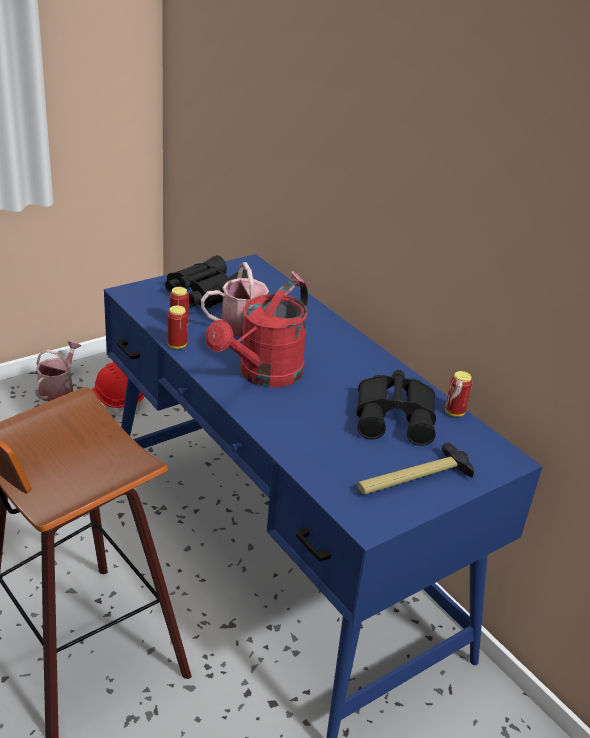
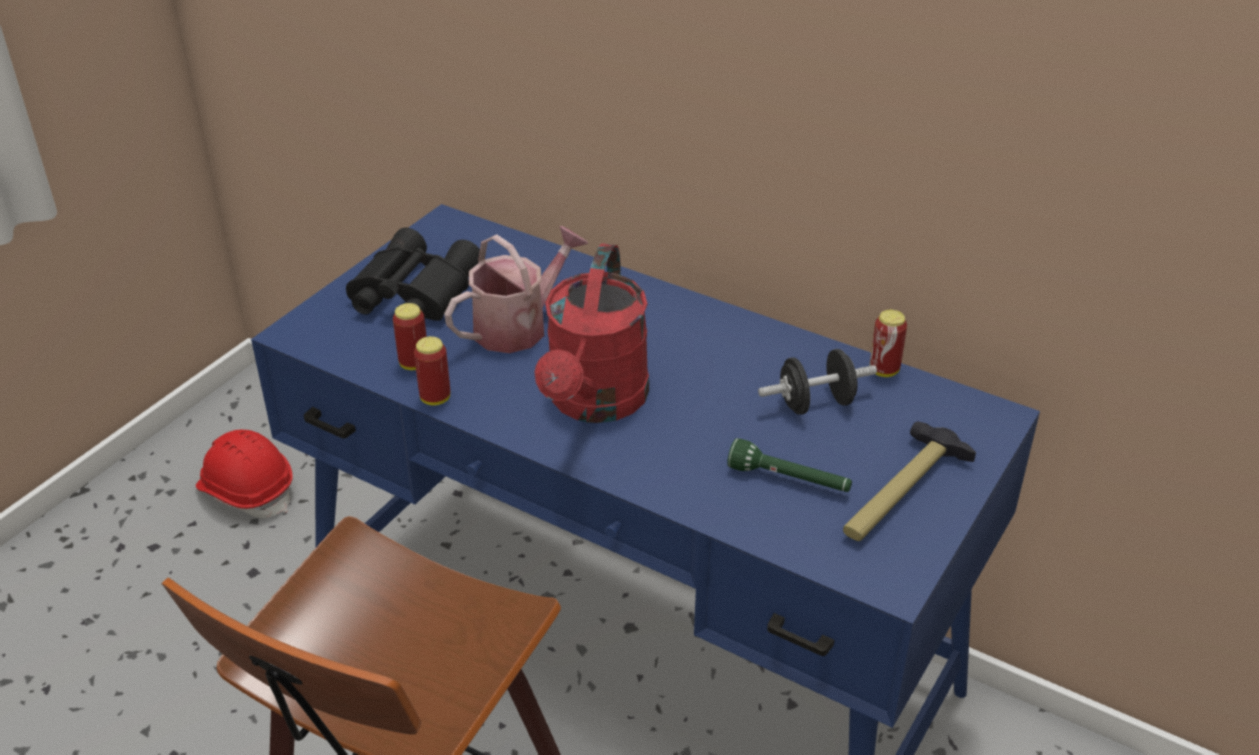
camera: 20 degrees left, 5 degrees up
(58, 389) = (139, 507): watering can -> none
(348, 450) = (789, 480): none -> green flashlight
(396, 416) = (816, 404): black binoculars -> black dumbbell

